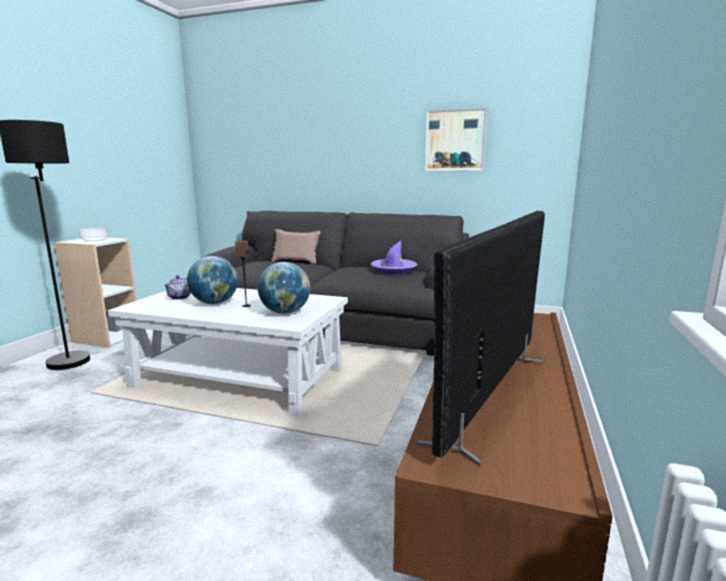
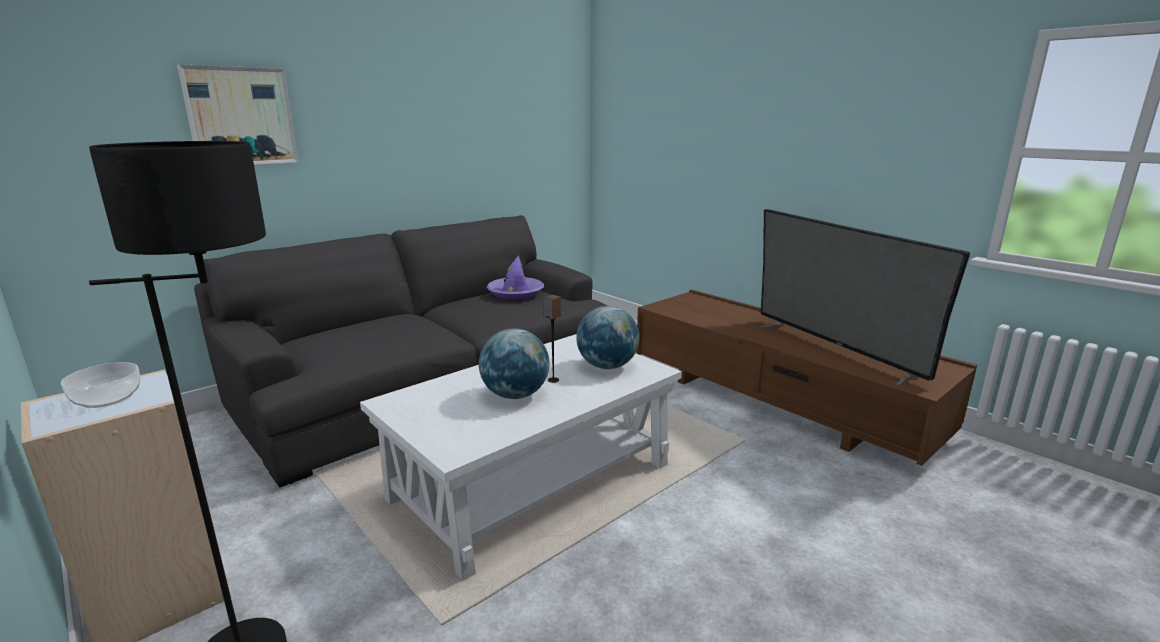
camera: 60 degrees left, 5 degrees up
(180, 297) = (448, 413): teapot -> none
(295, 261) = (361, 321): beige pillow -> none
(455, 140) = (490, 125): picture -> picture (241, 116)

